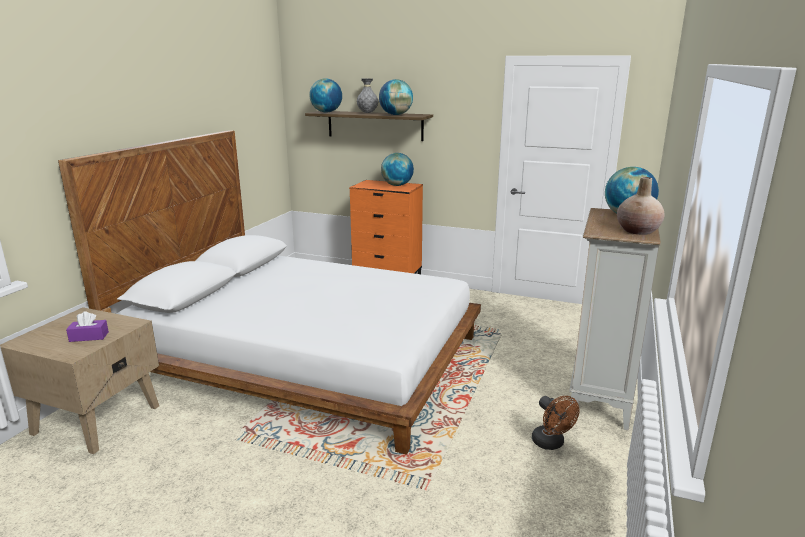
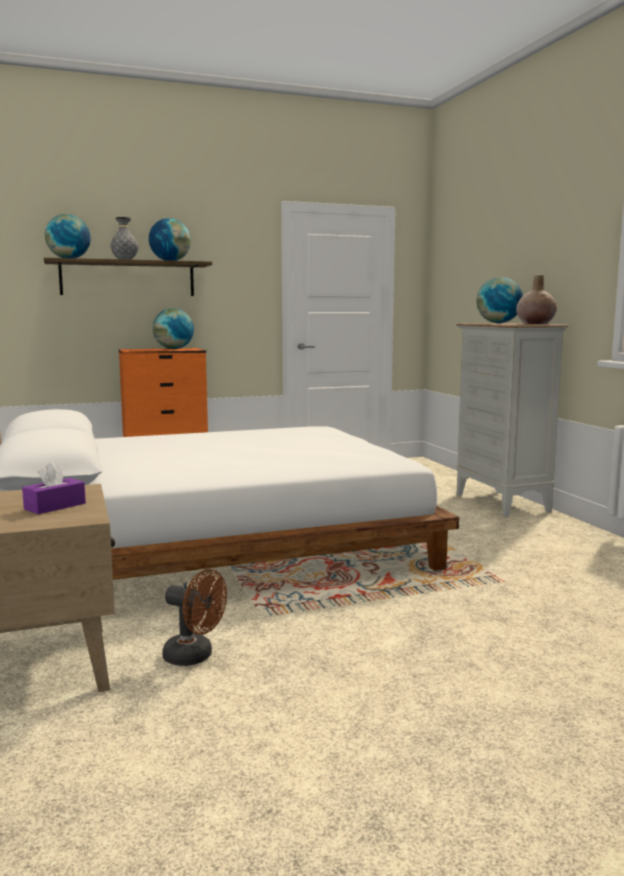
camera: 40 degrees left, 10 degrees down
(551, 444) = (525, 532): brown fan -> brown fan (195, 657)

